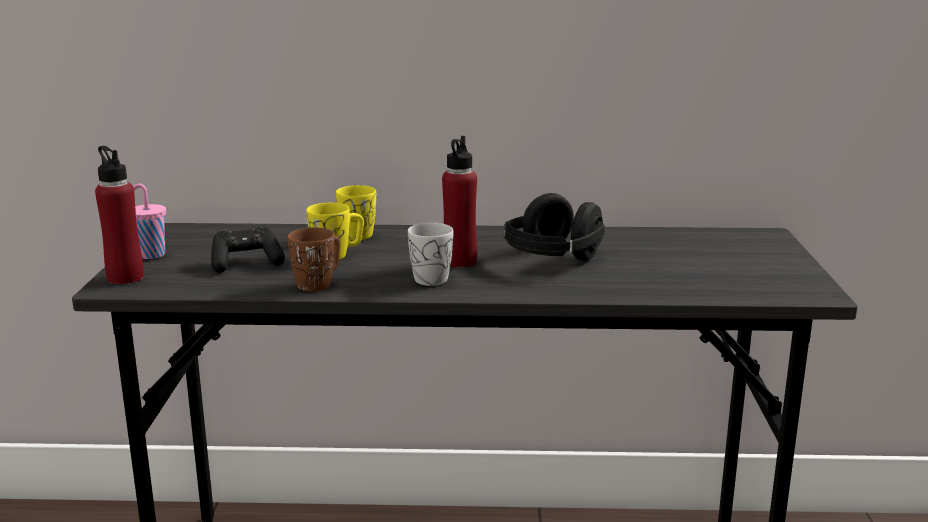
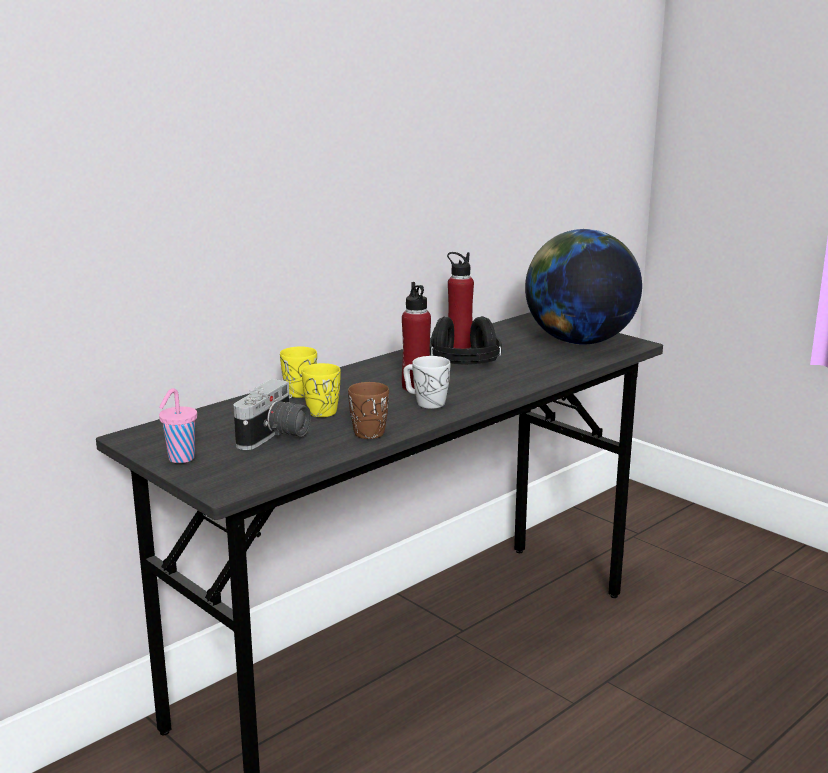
camera: 45 degrees left, 0 degrees up
(125, 278) = (213, 479): red bottle -> red bottle (459, 345)
(246, 263) = (276, 437): black game controller -> camera
(750, 271) = (579, 341): none -> globe

